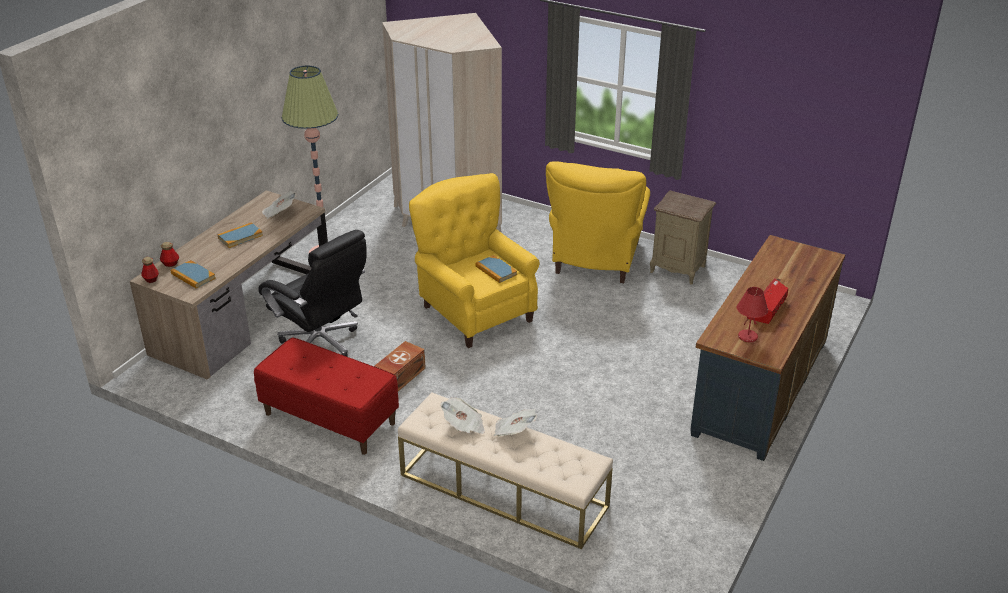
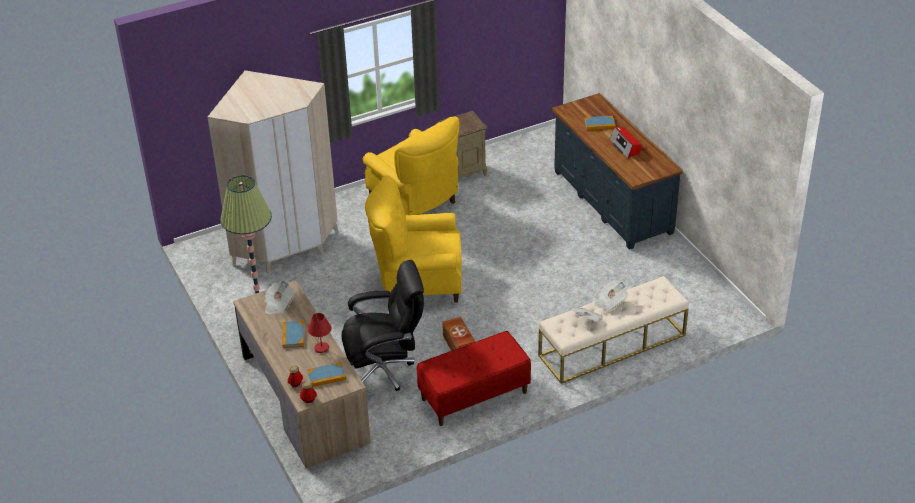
camera: 55 degrees left, 5 degrees up
(496, 271) = (438, 239): book -> book (599, 124)
(747, 337) = (644, 166): red table lamp -> red table lamp (321, 348)

